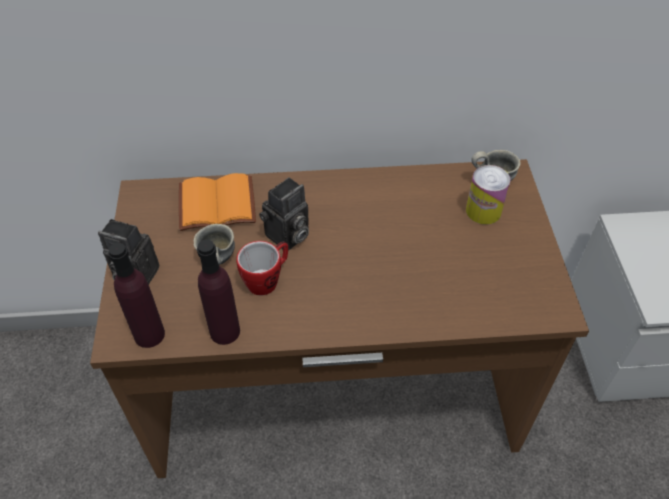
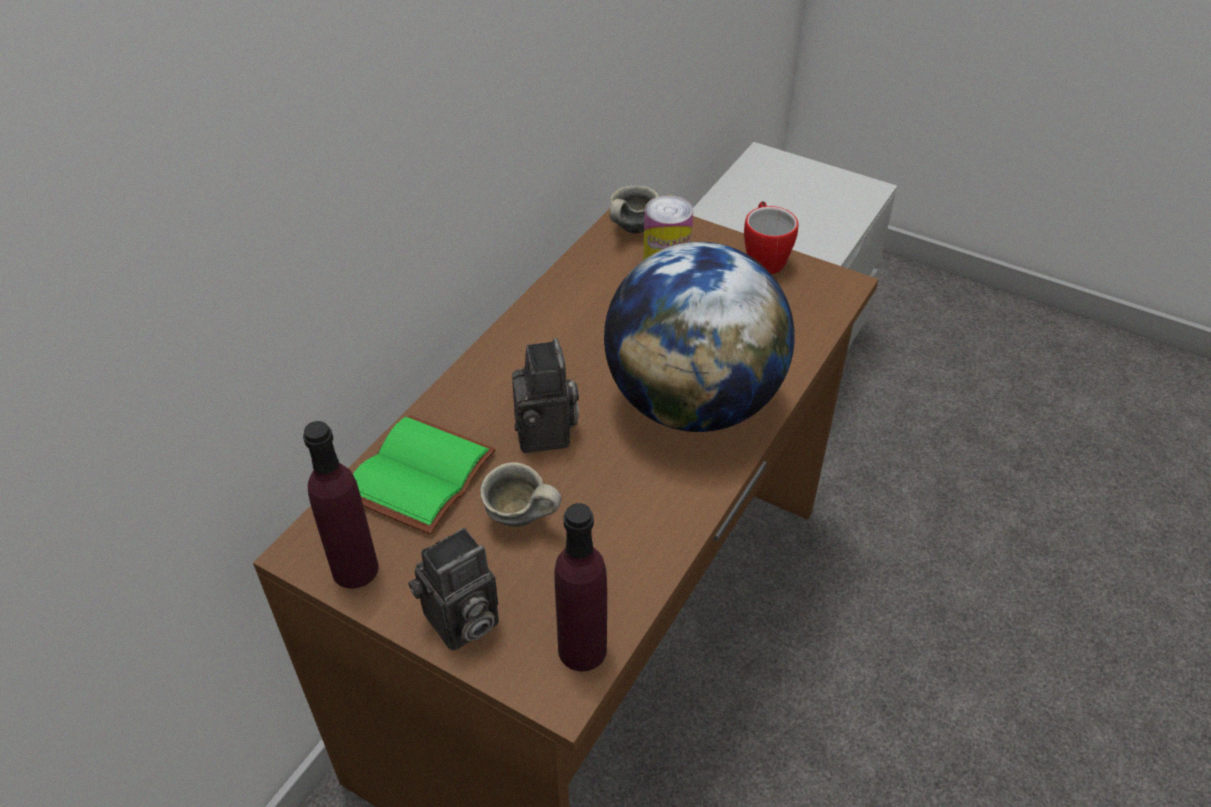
camera: 55 degrees left, 5 degrees down
(215, 206) = (421, 478): orange book -> green book
(225, 331) = (644, 565): purple bottle -> purple bottle (355, 569)
(267, 279) = (597, 485): mug -> mug (764, 258)
(369, 288) = (692, 403): none -> globe

